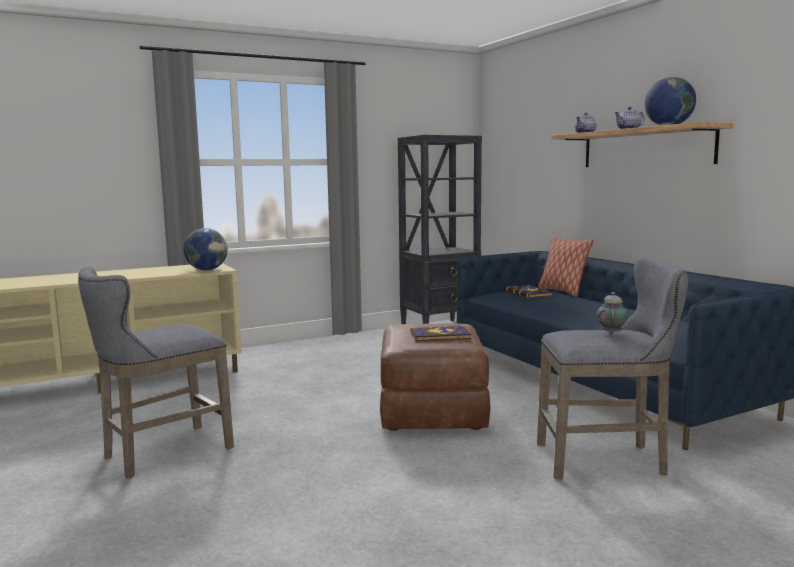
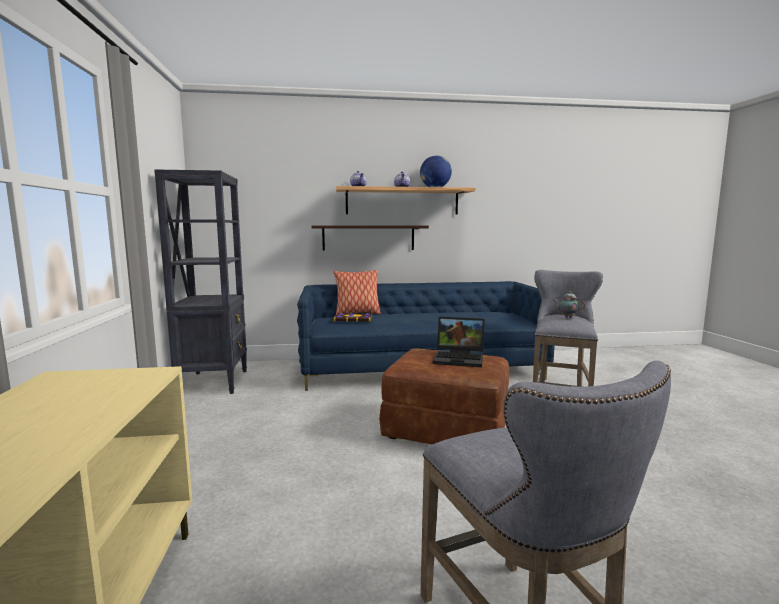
camera: 70 degrees left, 0 degrees up
(207, 270) = (129, 382): globe -> none
(440, 336) = (460, 358): book -> laptop
(606, 198) = (368, 237): none -> shelf

